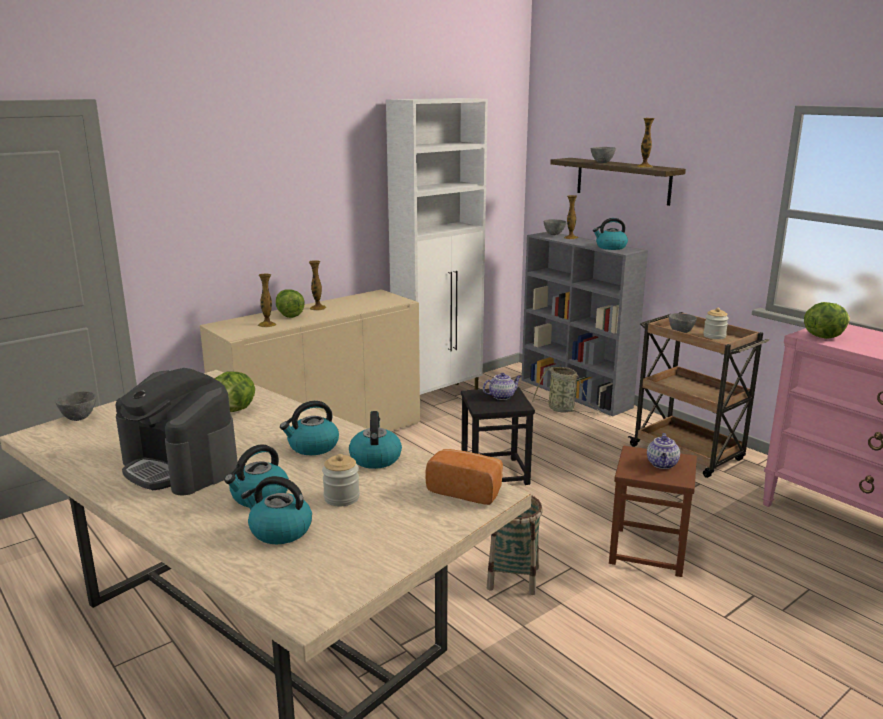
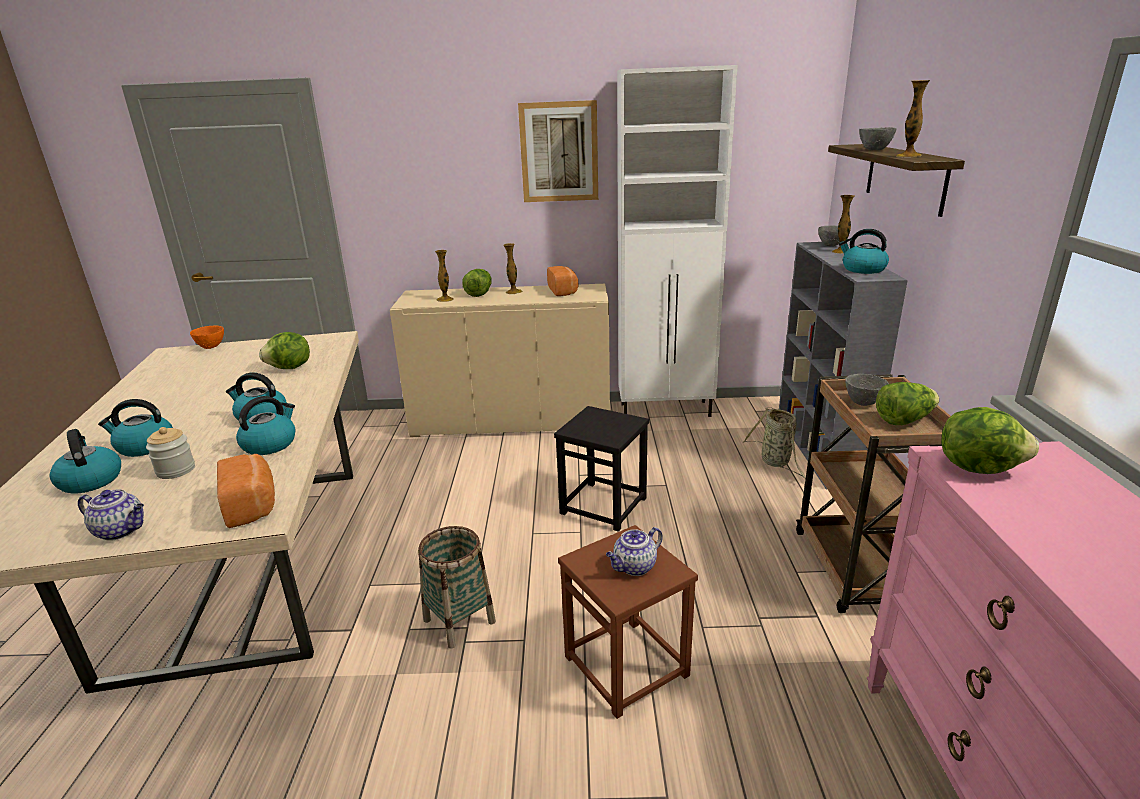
camera: 40 degrees right, 5 degrees up
(78, 418) = (211, 347): grey bowl -> orange bowl
(181, 466) = (169, 403): coffee machine -> none
(340, 171) = (559, 152): none -> picture
(361, 300) = (563, 291): none -> bread
(502, 396) = (612, 424): teapot -> teapot (122, 530)
(714, 336) = (904, 420): jar -> lettuce

